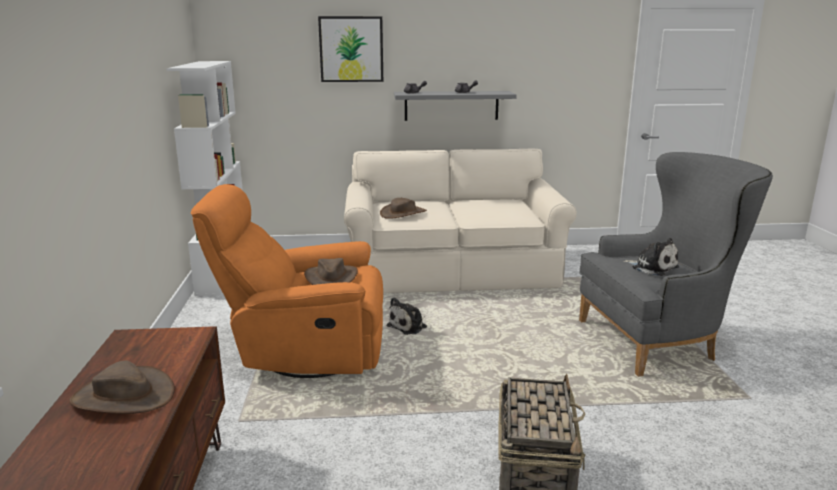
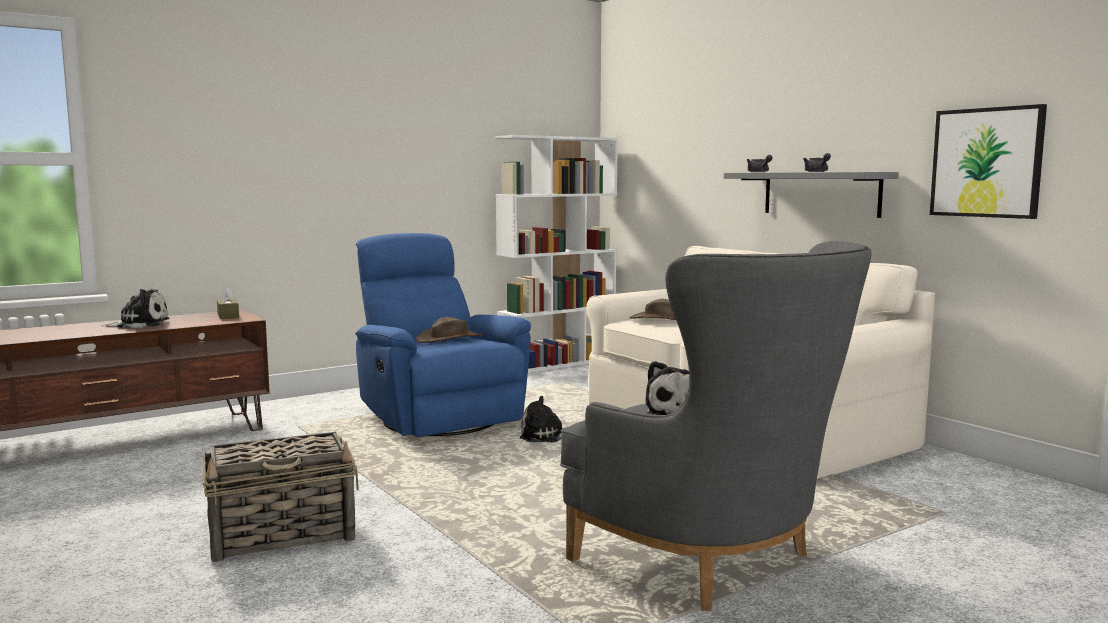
camera: 60 degrees right, 10 degrees down
(123, 396) = (140, 324): brown hat -> plush toy
(152, 341) = (228, 316): none -> brown tissue box
(304, 351) = (437, 417): orange armchair -> blue armchair
(351, 49) = (718, 119): picture -> picture (986, 162)

